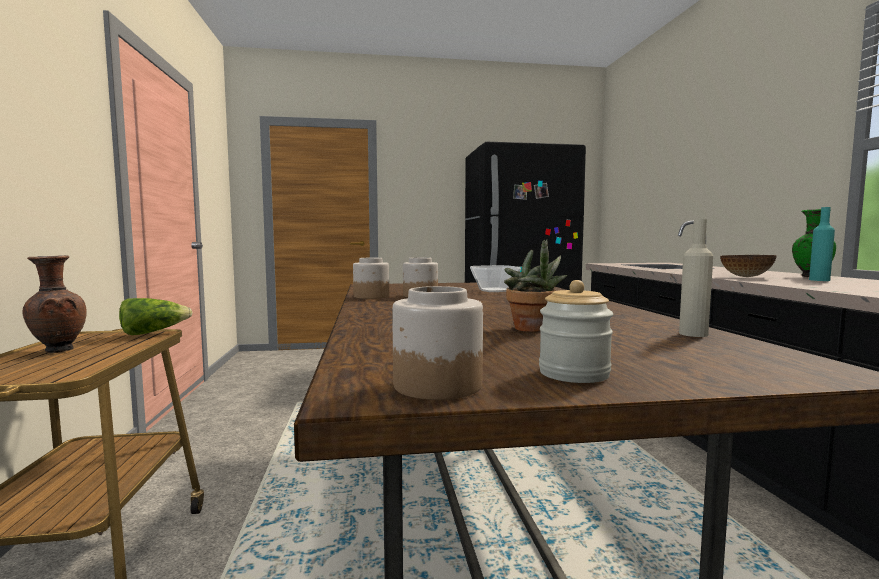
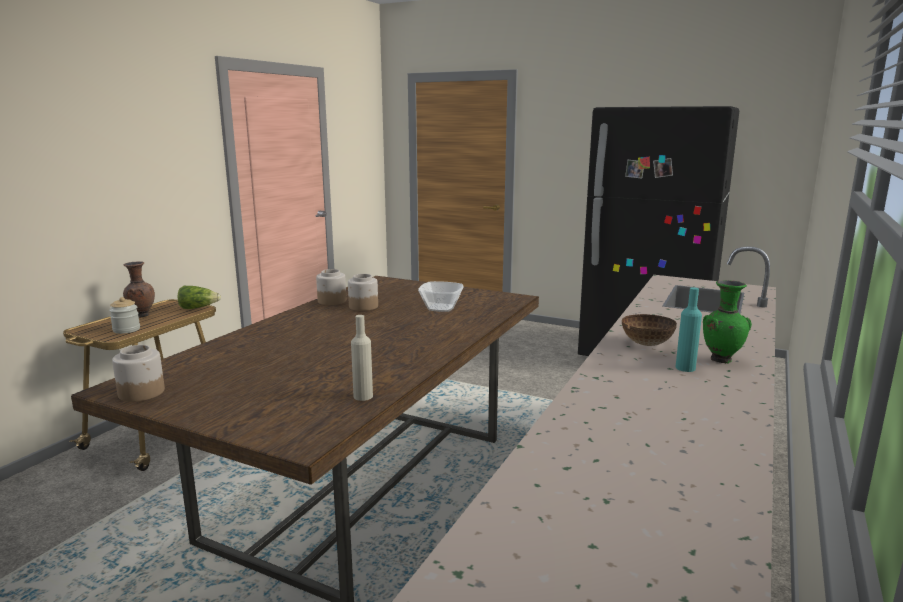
camera: 35 degrees right, 10 degrees up
(533, 329) = (297, 366): potted plant -> none
(574, 373) = (201, 403): jar -> jar (126, 330)

